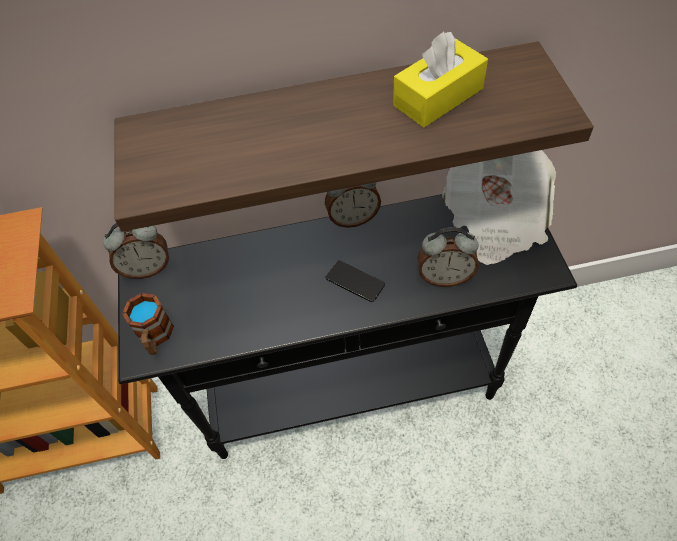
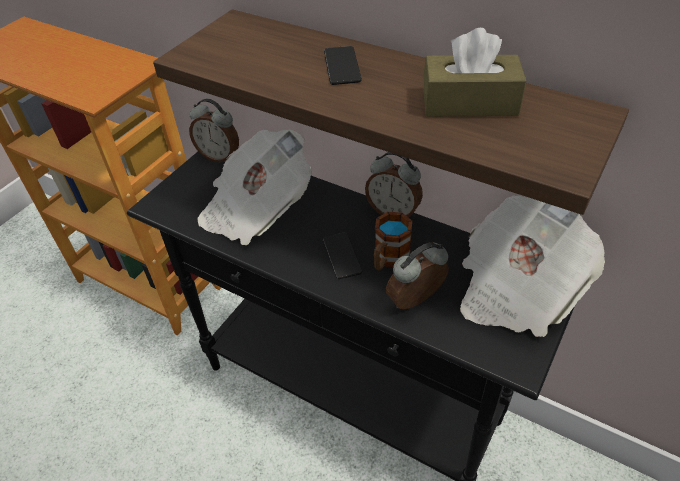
camera: 40 degrees right, 10 degrees down
(155, 337) = (175, 200): mug -> mug (388, 259)
(241, 293) = (256, 209): none -> newspaper
(302, 120) = (342, 66): none -> phone
(438, 97) = (469, 103): yellow tissue box -> brown tissue box
(444, 277) = (416, 302): alarm clock -> alarm clock turned 105 degrees clockwise

